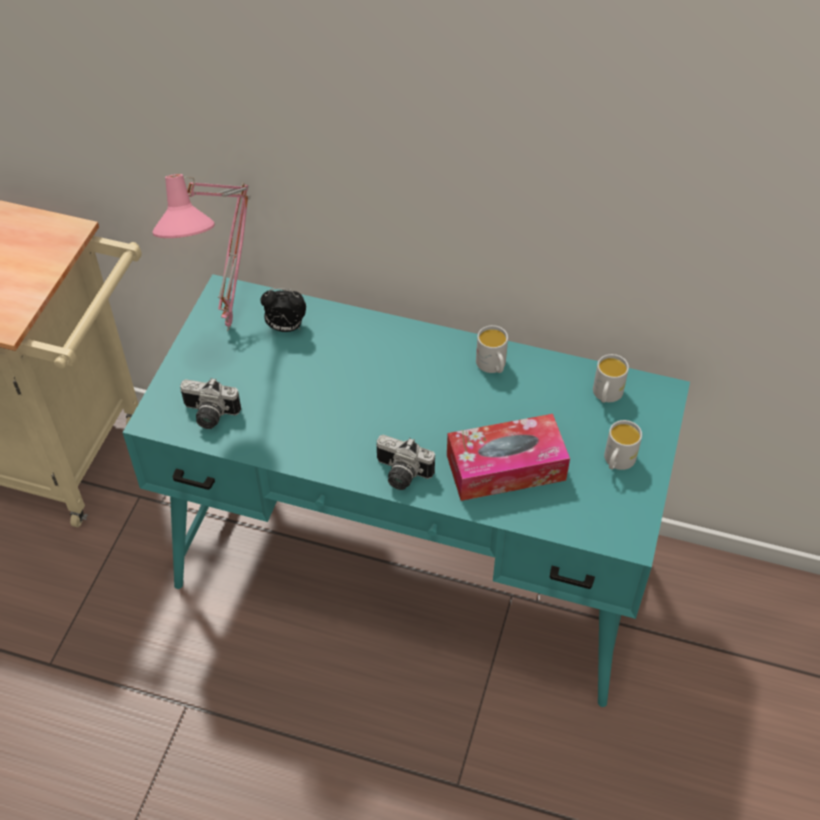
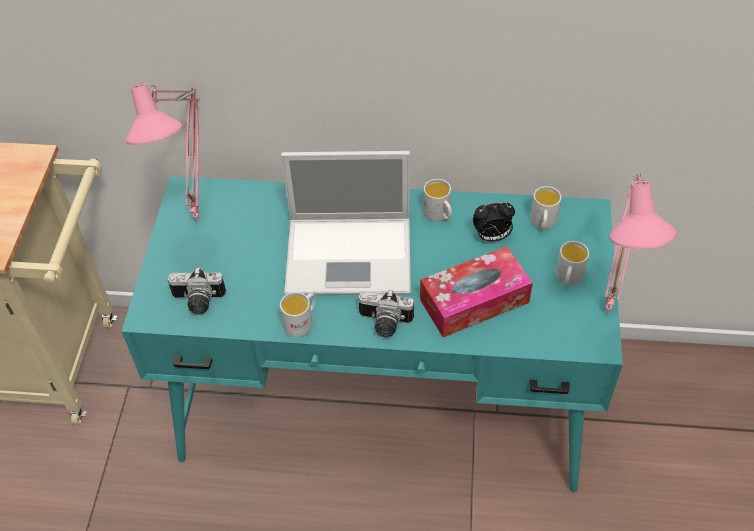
camera: 10 degrees left, 0 degrees up
(285, 327) = (247, 212): alarm clock -> alarm clock (491, 237)
(313, 456) = (302, 322): none -> white mug
(385, 394) = (352, 255): none -> laptop
(655, 508) = (611, 313): none -> pink table lamp

